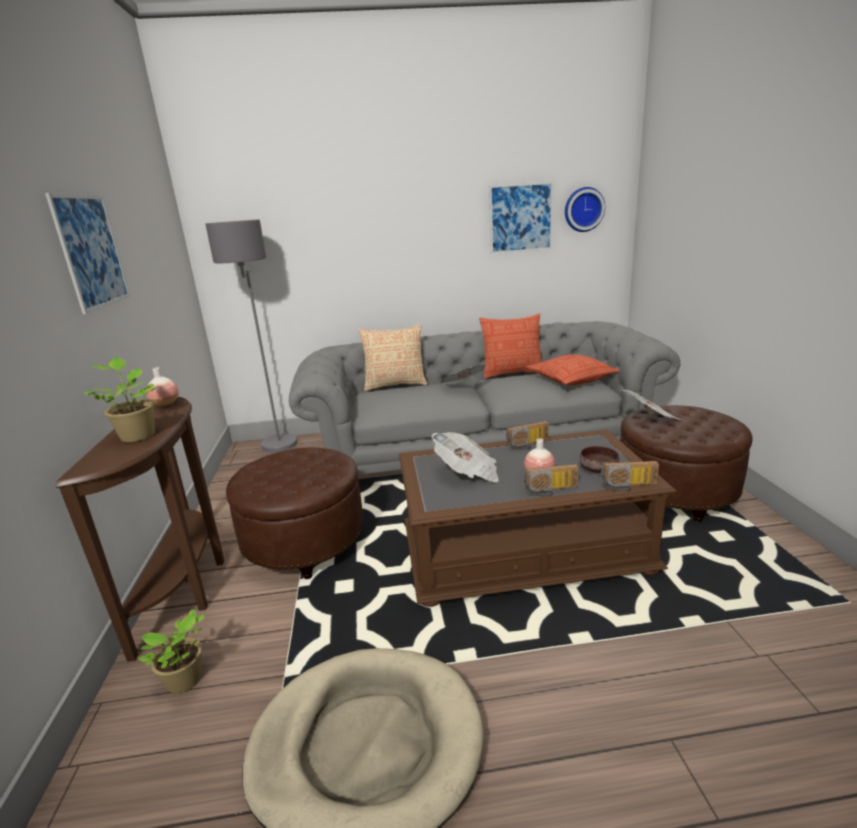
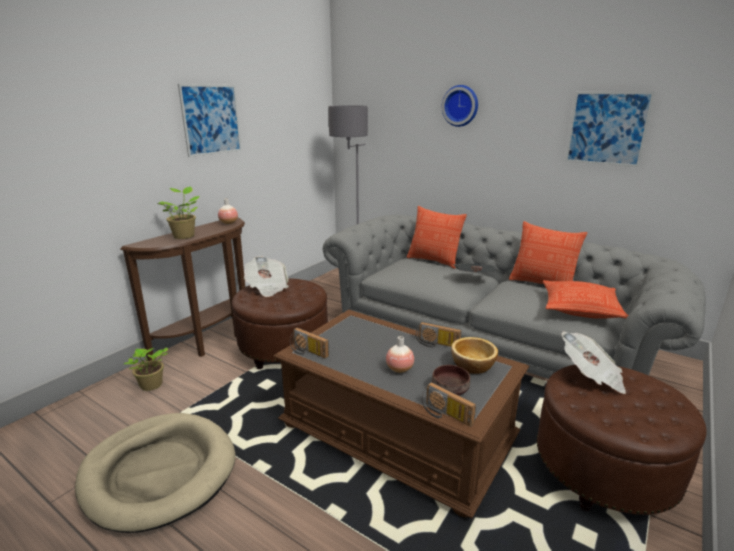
camera: 40 degrees right, 0 degrees up
(395, 385) = (434, 261): beige pillow -> orange pillow
(467, 473) = (359, 342): newspaper -> newspaper (267, 287)
(551, 491) = (383, 384): radio -> radio (307, 352)
(580, 446) = (473, 366): none -> bowl
(583, 209) = (691, 127): wall clock -> wall clock (461, 106)

